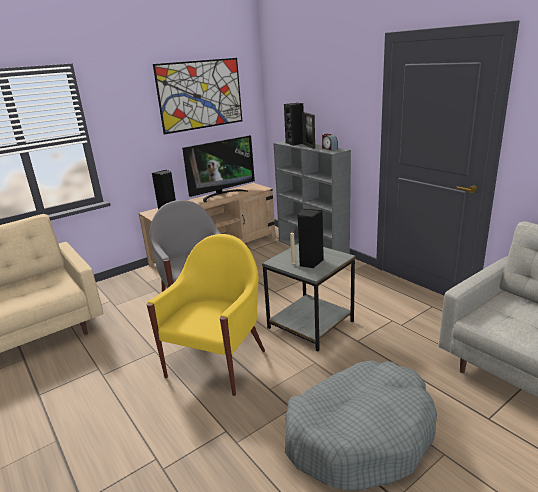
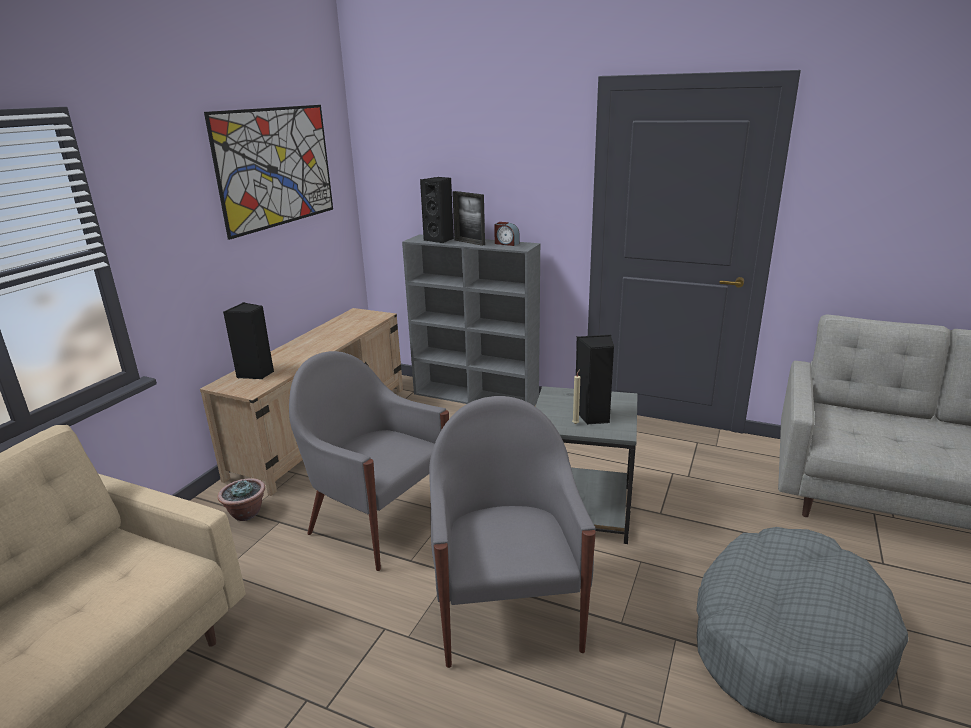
camera: 30 degrees left, 0 degrees up
(146, 282) = (246, 513): none -> potted plant
(218, 362) = (507, 610): yellow armchair -> grey armchair
(222, 195) = (324, 334): television -> none

